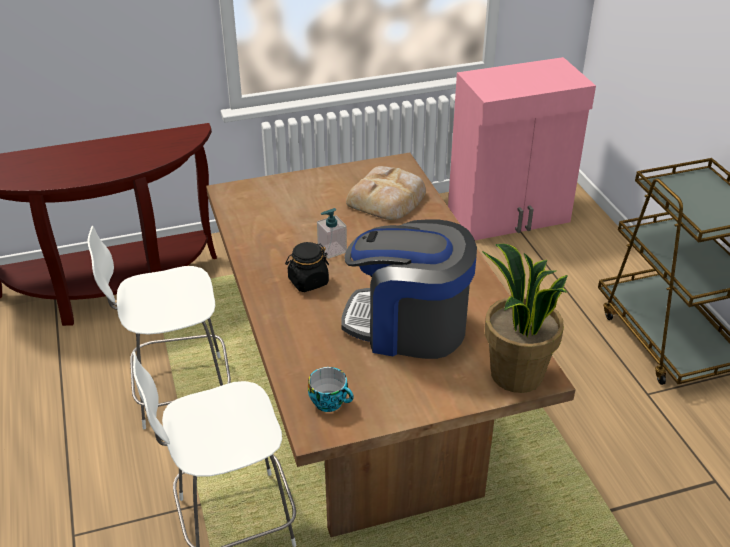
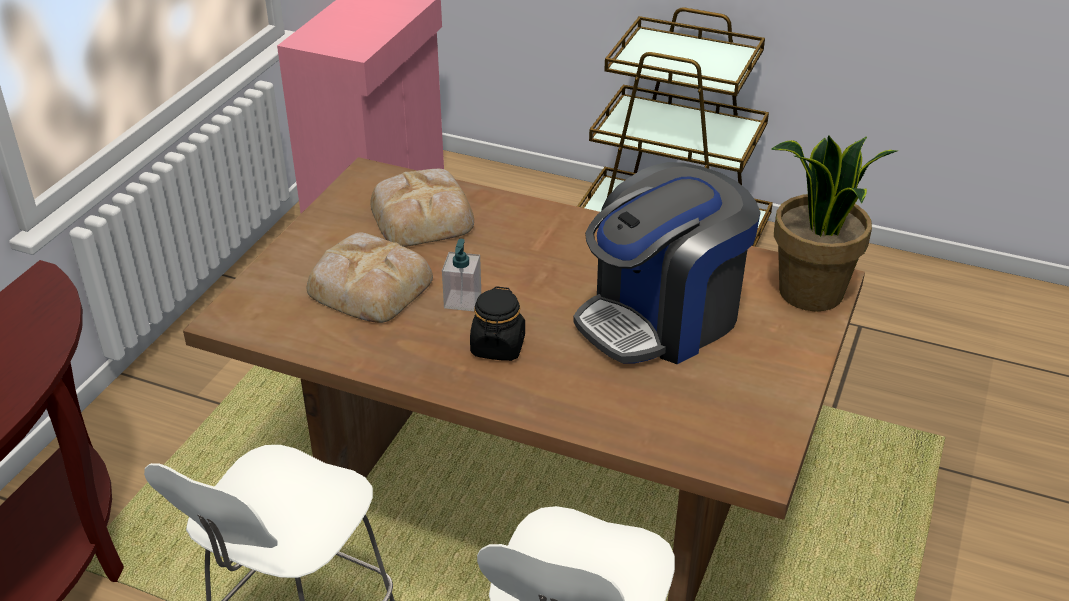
camera: 50 degrees left, 0 degrees up
(306, 215) = (369, 285): none -> bread
(330, 402) = (726, 435): cup -> none

